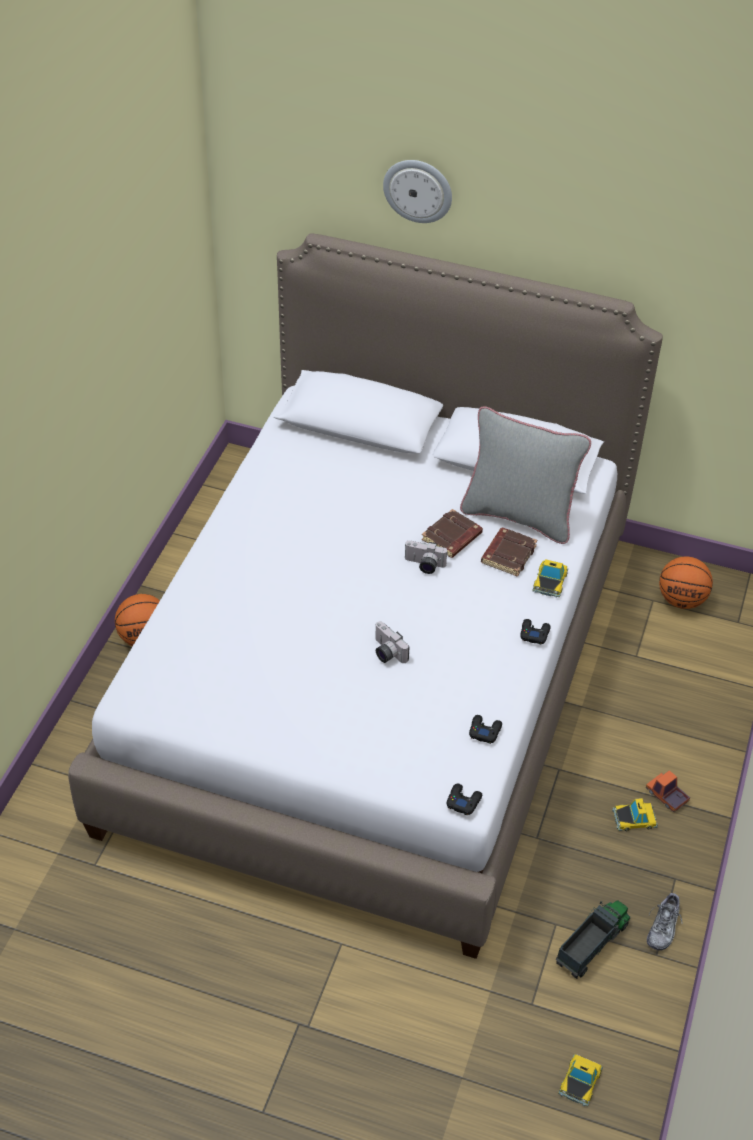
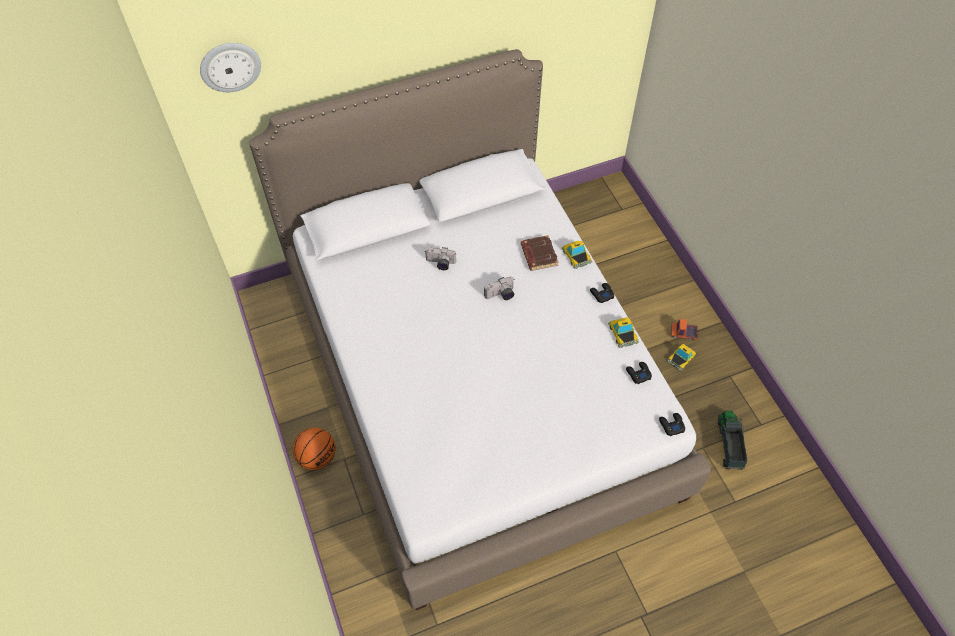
camera: 40 degrees left, 10 degrees up
(386, 652) = (538, 366): camera -> camera (440, 264)
(418, 190) = (342, 44): wall clock -> wall clock (230, 66)
(452, 538) = (498, 266): brown book -> none
(519, 516) = (519, 226): grey pillow -> none
(580, 1081) = (795, 523): toy car -> toy car (623, 333)
(663, 927) = (750, 407): shoe -> none
(681, 600) = (584, 215): basketball -> none

